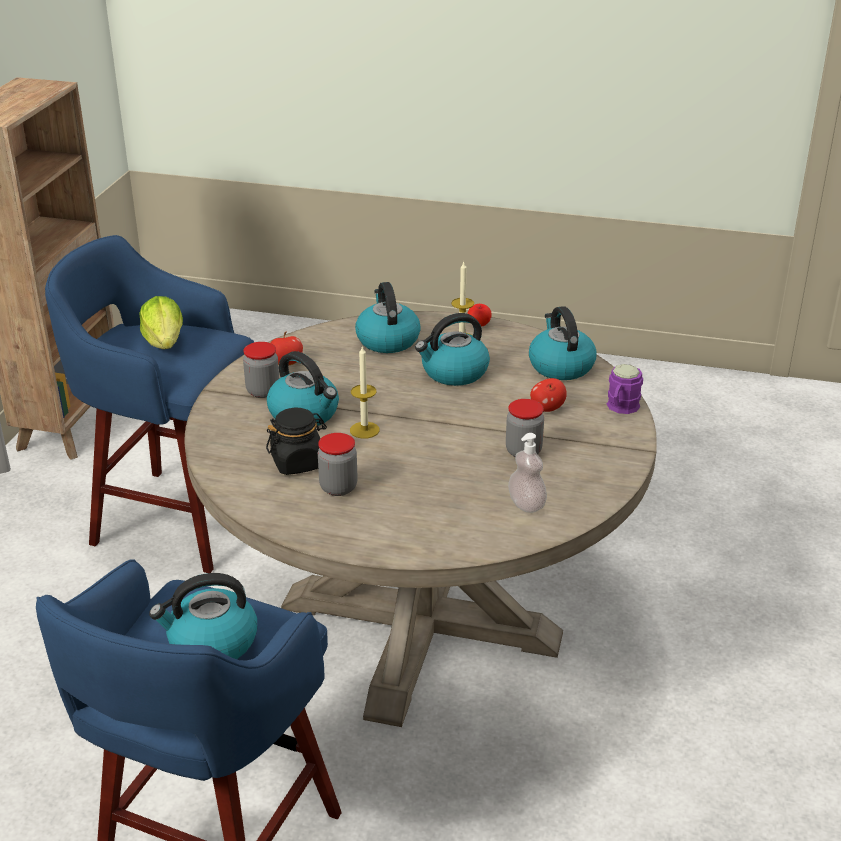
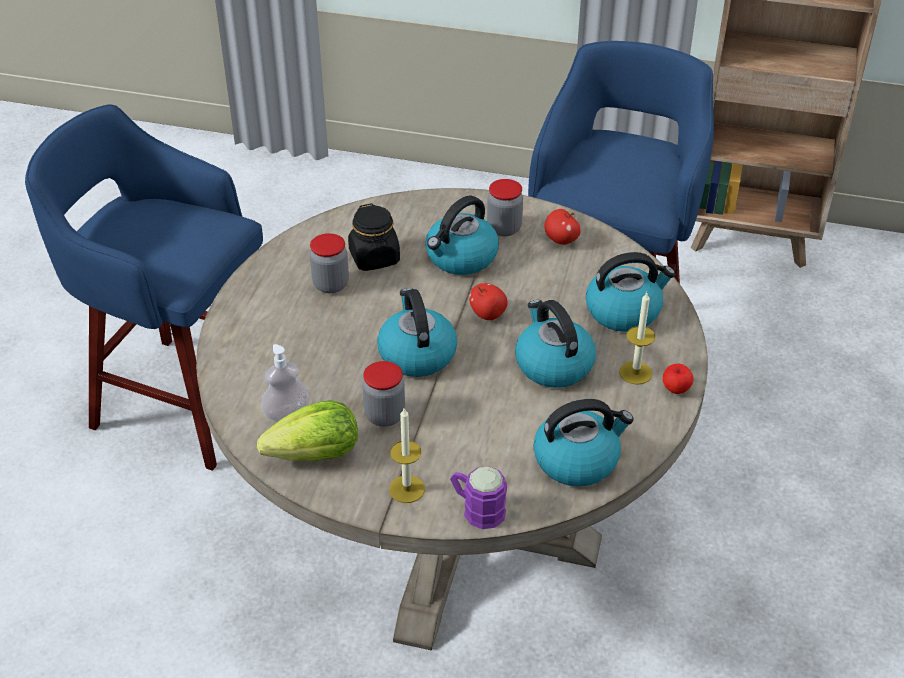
camera: 90 degrees right, 10 degrees up
(165, 343) = (625, 171): lettuce -> lettuce (316, 455)
(211, 643) = (157, 241): kettle -> kettle (416, 354)
(364, 430) = (430, 298): candle -> candle (407, 489)
(547, 408) = (475, 440): apple -> apple (488, 314)

